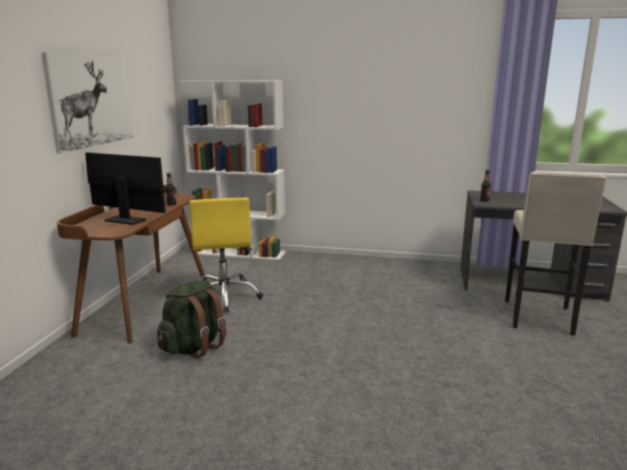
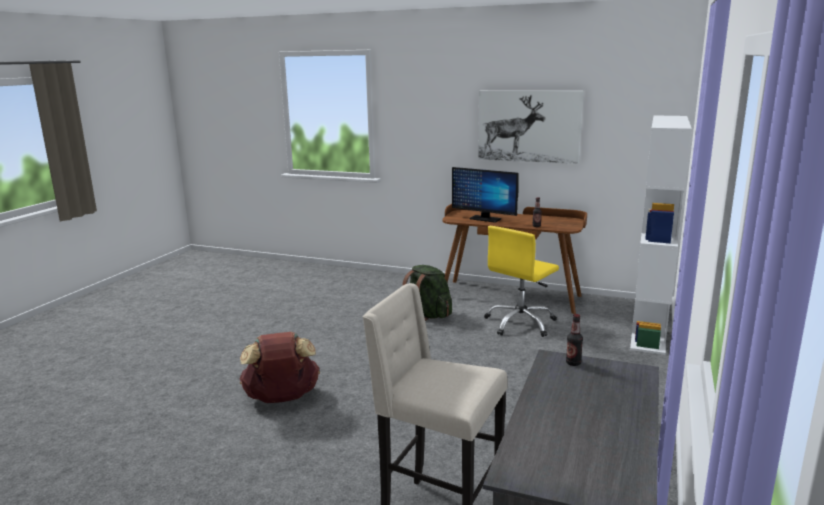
camera: 100 degrees right, 0 degrees up
(125, 220) = (485, 219): monitor -> monitor turned 90 degrees clockwise
(225, 296) = (520, 323): yellow office chair -> yellow office chair turned 45 degrees counterclockwise
(451, 422) = (282, 398): none -> brown backpack

